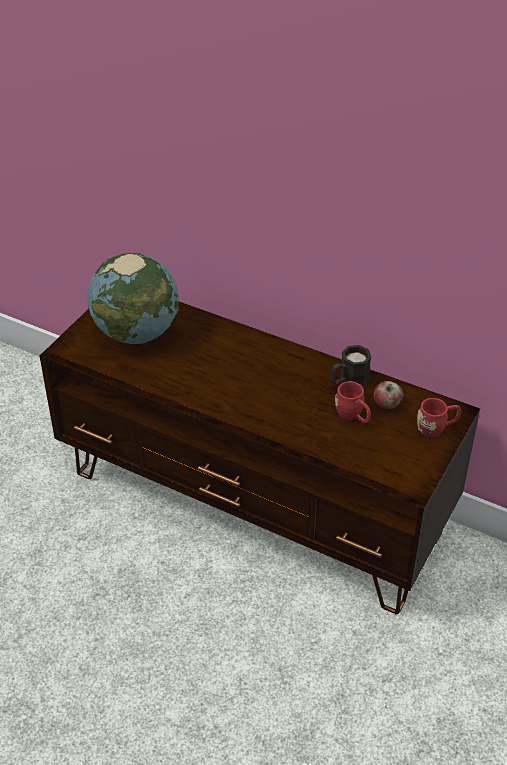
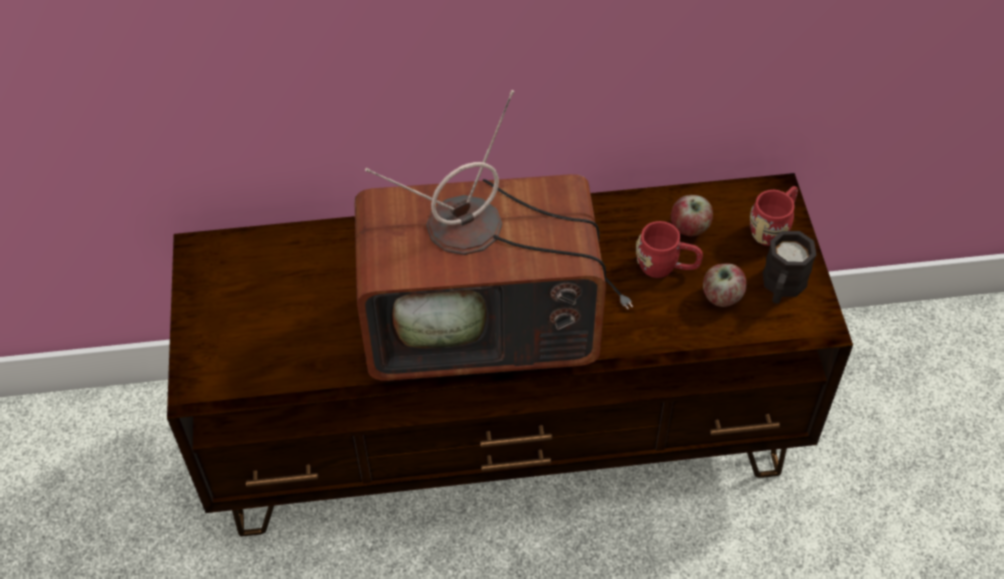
camera: 35 degrees left, 10 degrees up
(136, 333) = (278, 303): globe -> none
(230, 393) = (487, 322): none -> television
(348, 381) = (617, 221): black mug -> black mug (781, 287)
(370, 445) = (721, 297): none -> apple

